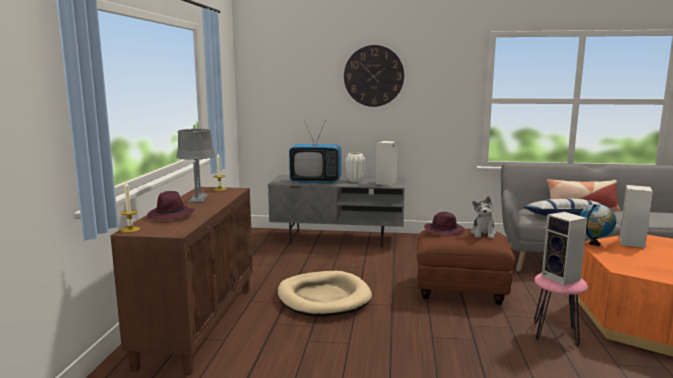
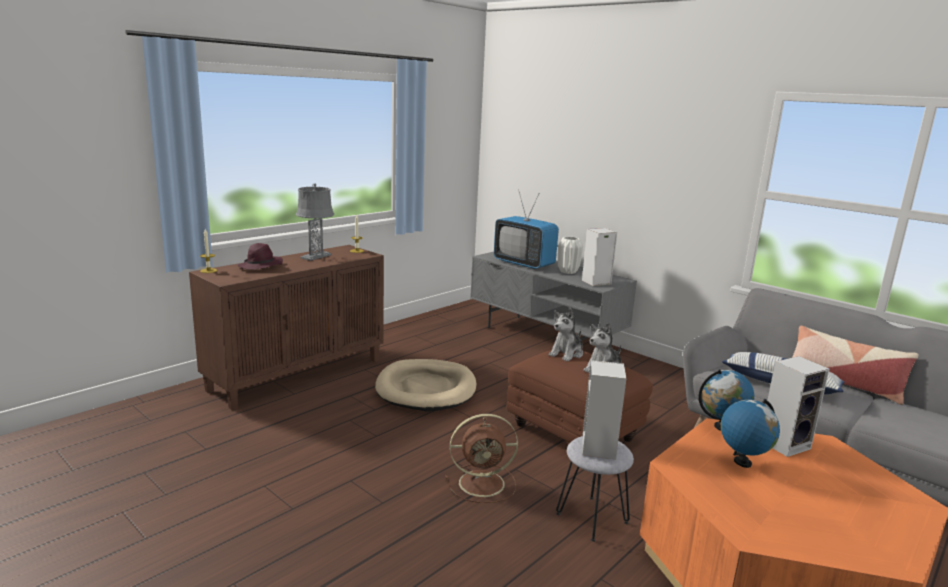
camera: 35 degrees right, 5 degrees up
(373, 76) = (617, 143): wall clock -> none
(444, 231) = (566, 354): purple hat -> plush toy
(470, 342) = (484, 483): none -> brown fan
(555, 334) = (591, 517): pink stool -> grey stool
(639, 257) = (742, 462): none -> globe

